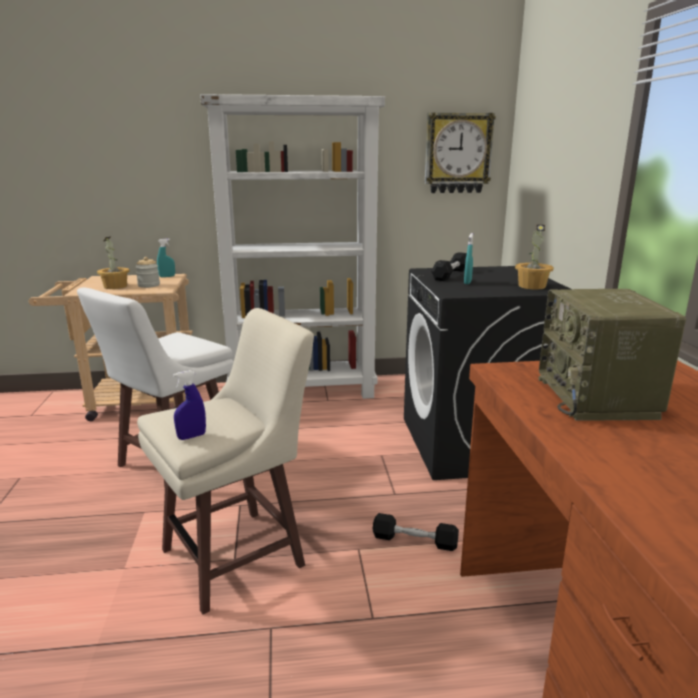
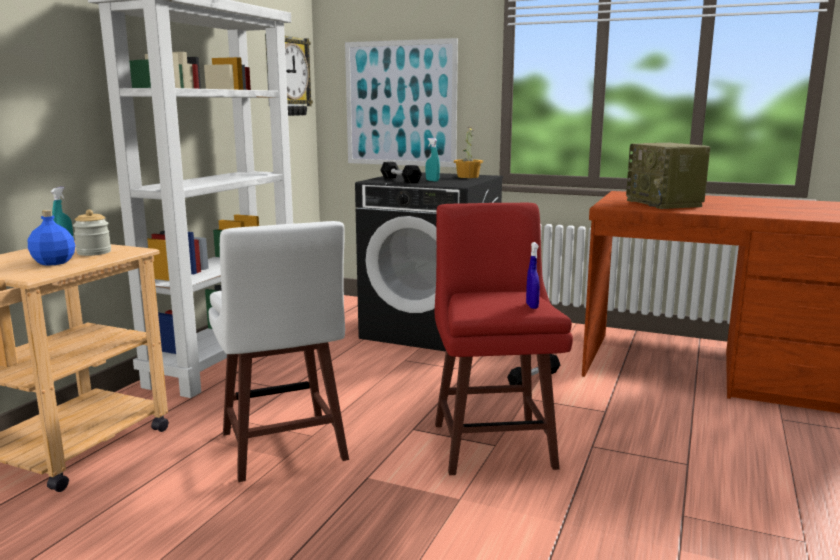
camera: 60 degrees left, 5 degrees down
(115, 286) = (54, 262): potted plant -> blue bottle
(237, 556) = (493, 443): beige stool -> red stool
(550, 187) = (400, 104): none -> picture
(598, 398) = (665, 203): radio -> radio turned 45 degrees clockwise

